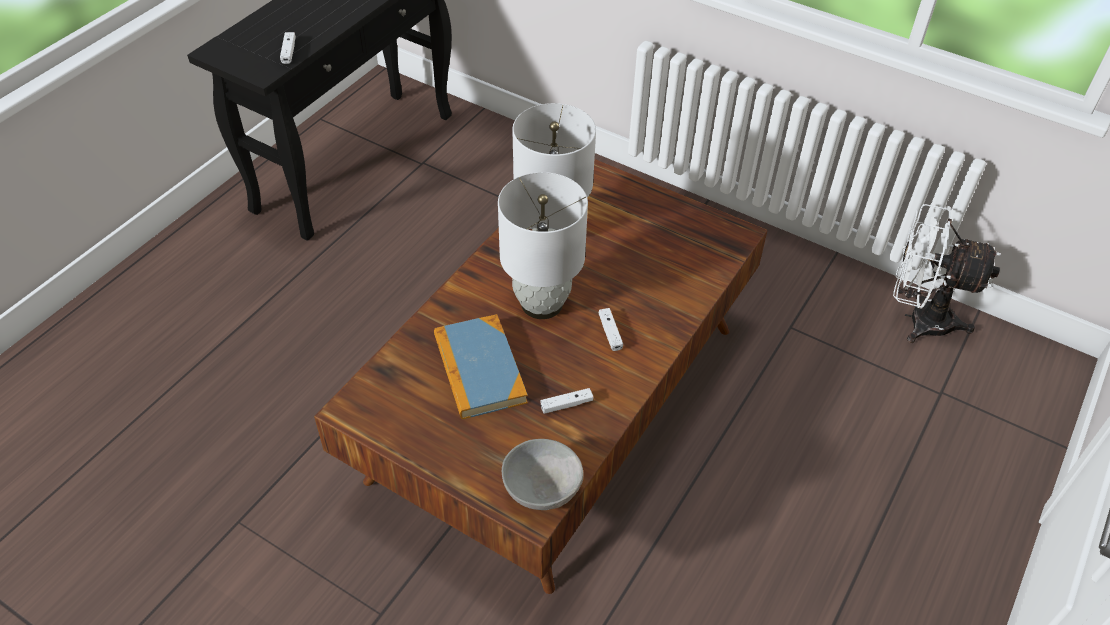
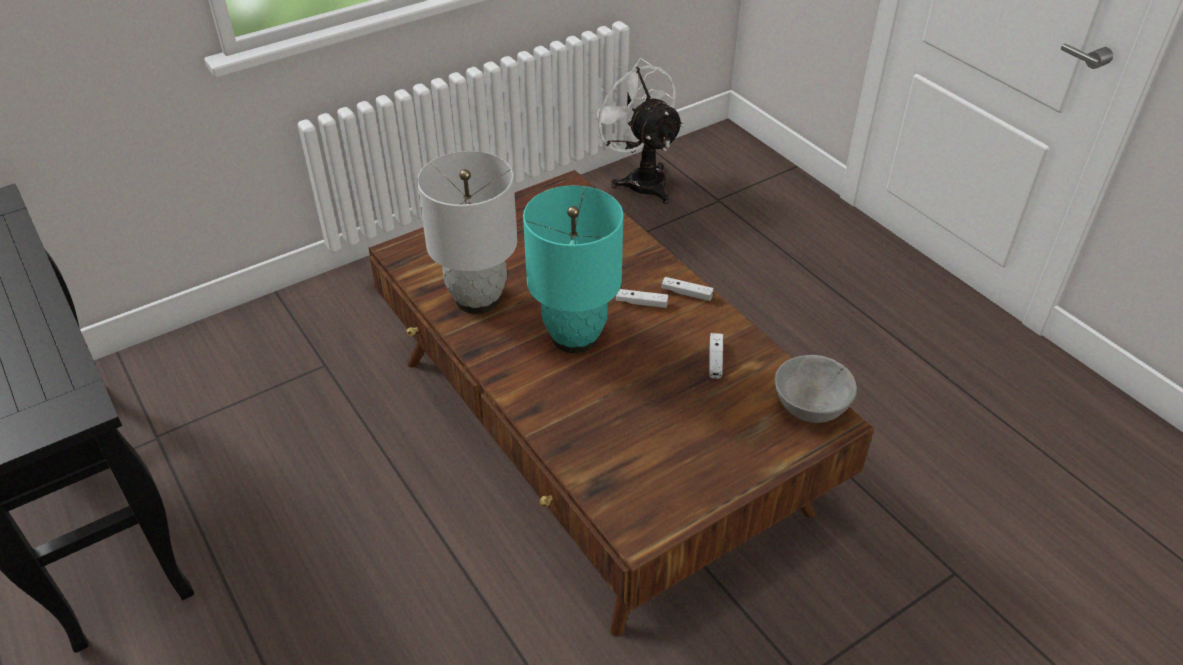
camera: 65 degrees left, 5 degrees down
(289, 52) = (60, 373): white game controller -> white game controller (686, 293)
(479, 369) = (638, 409): book -> none
(541, 303) = (574, 337): white table lamp -> turquoise table lamp
(918, 319) = (640, 179): white fan -> white fan turned 105 degrees clockwise

